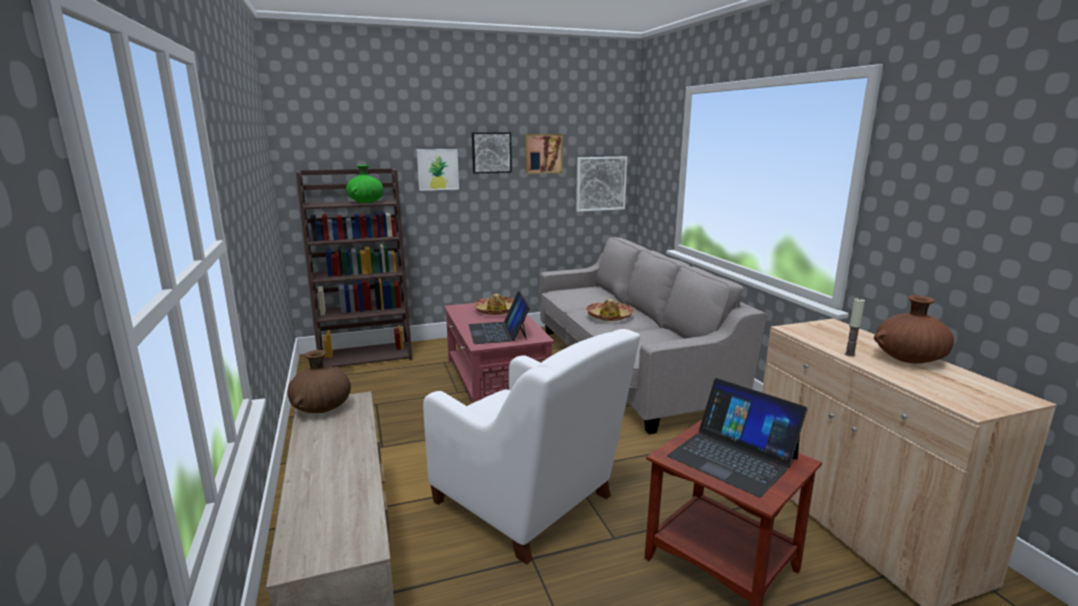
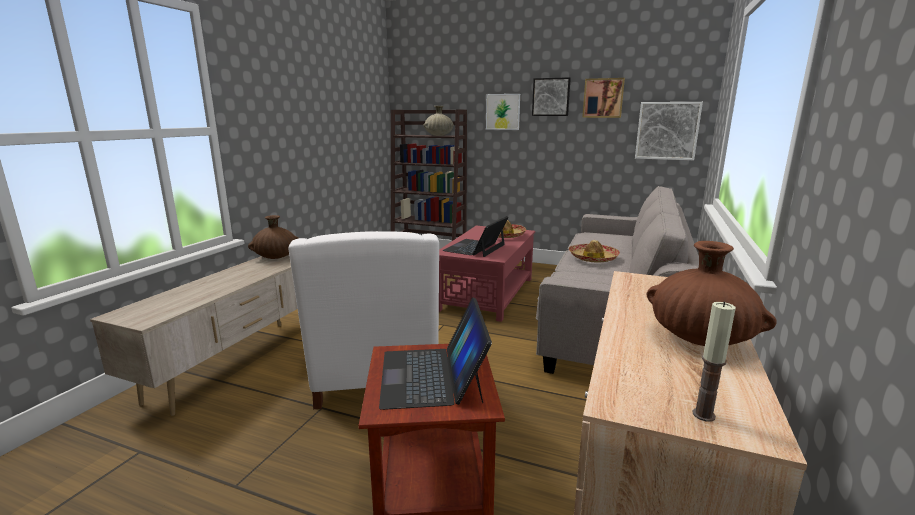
camera: 40 degrees right, 0 degrees up
(365, 202) = (438, 135): green vase -> beige vase
(849, 354) = (629, 312): candle -> candle (703, 415)

